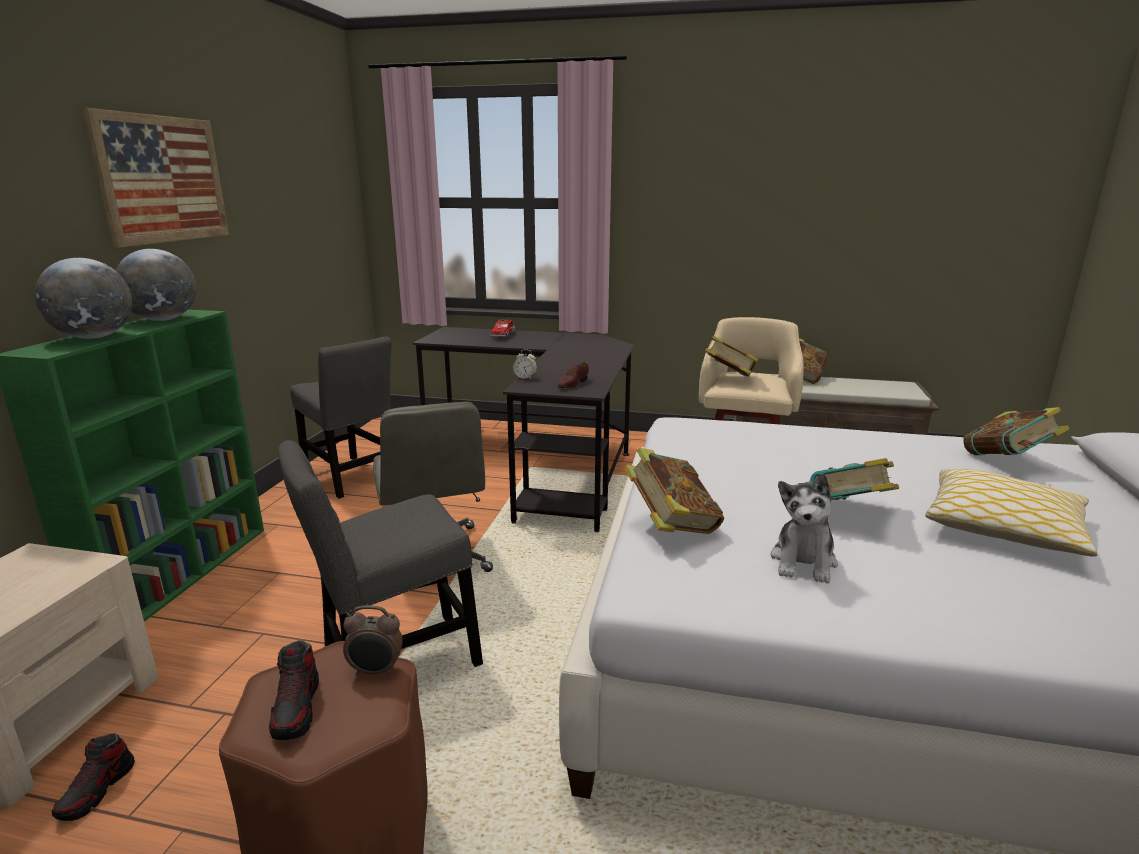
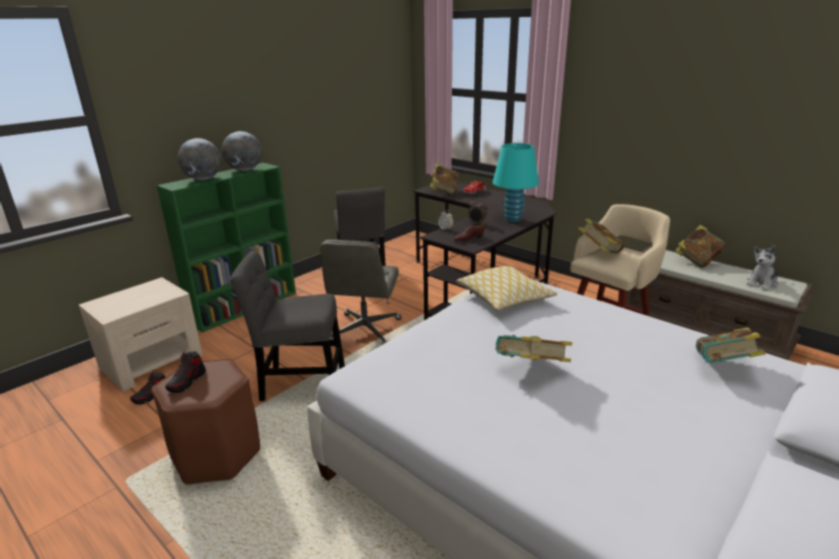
camera: 30 degrees right, 5 degrees up
(162, 179) = (259, 89): picture -> none
(376, 671) = (228, 376): alarm clock -> alarm clock (476, 223)
(595, 357) = (513, 219): none -> turquoise table lamp
(671, 525) = (412, 345): book -> book (444, 192)
(803, 561) = (456, 388): plush toy -> plush toy (762, 283)
(1003, 528) = (627, 410): pillow -> pillow (504, 298)

